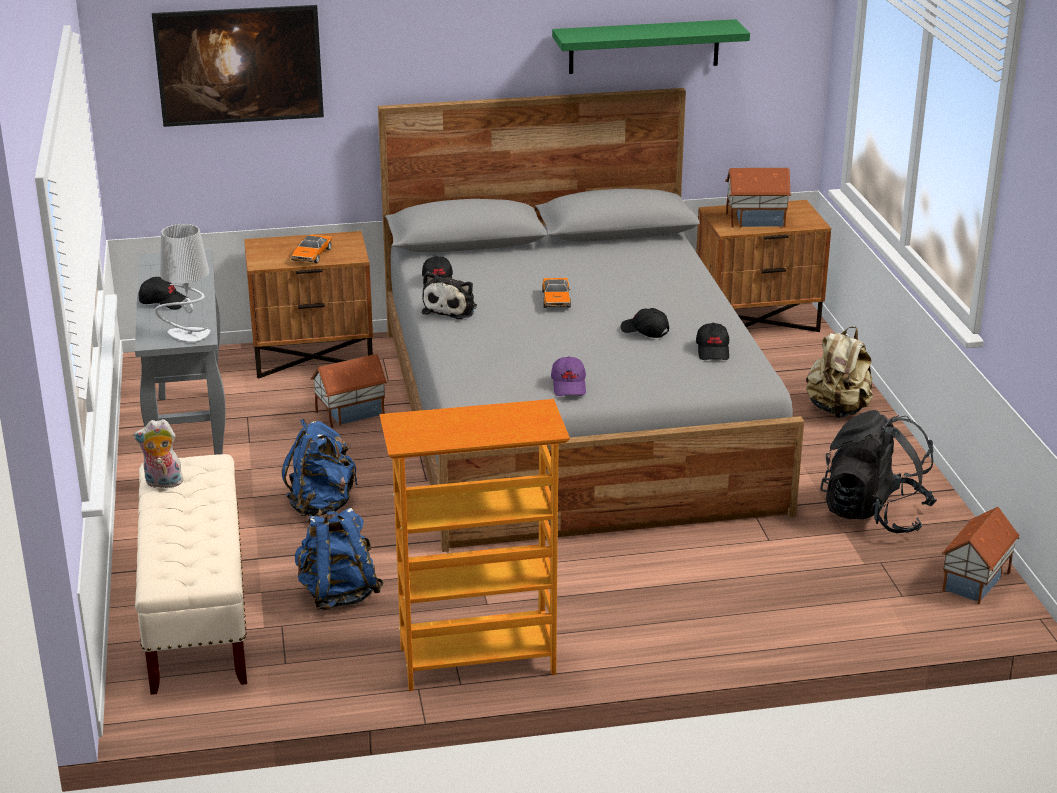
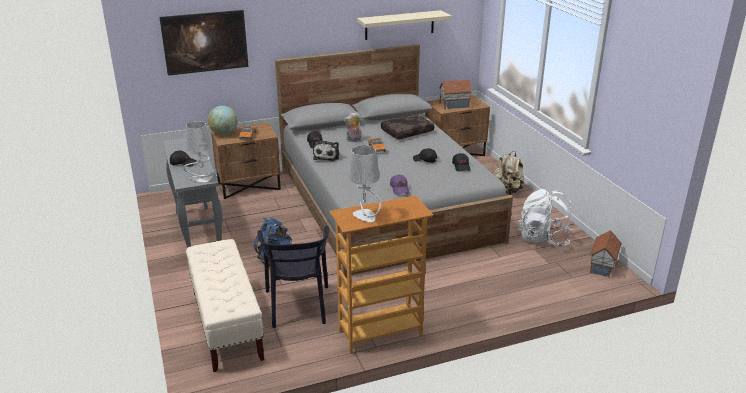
camera: 10 degrees left, 0 degrees up
(162, 483) = (202, 257): plush toy -> plush toy (353, 140)
(267, 248) = (224, 133): none -> globe
(338, 594) = (298, 306): blue backpack -> black chair
(349, 413) = (275, 212): toy house -> none
(441, 430) = (365, 216): none -> grey table lamp
(632, 270) = (407, 132): none -> brown pillow
(644, 46) = (399, 25): green shelf -> beige shelf
(874, 514) = (543, 239): black backpack -> white backpack

